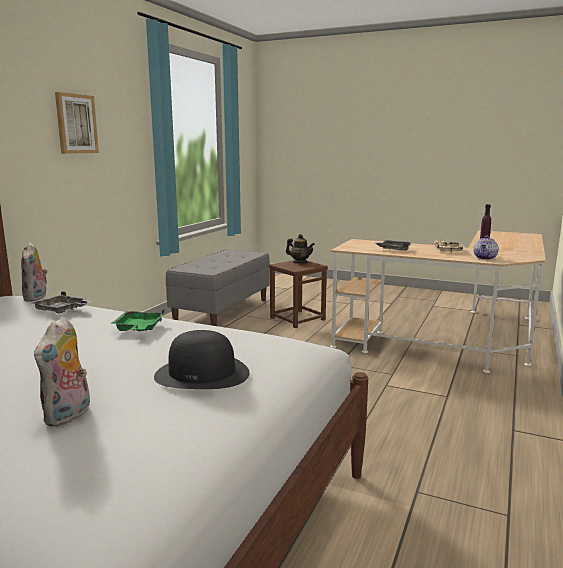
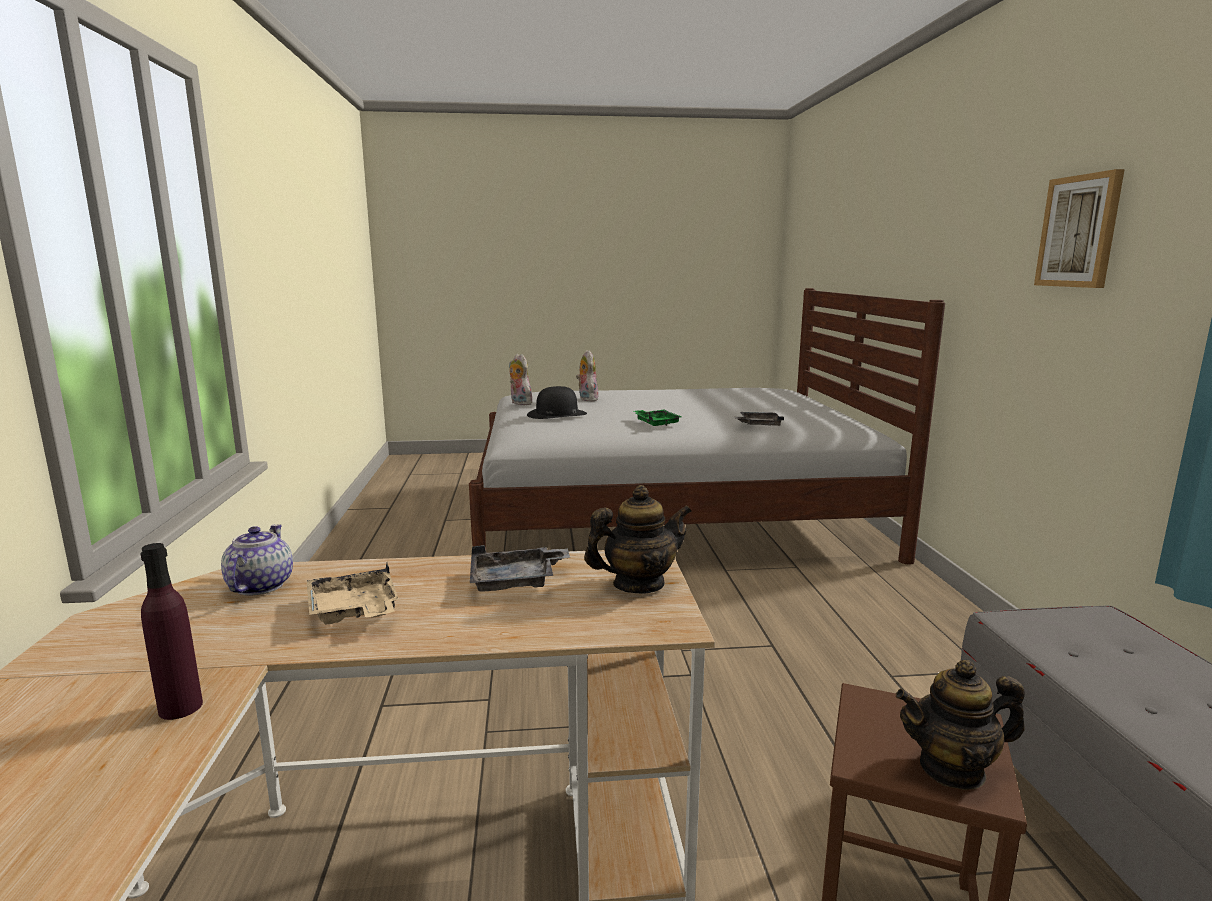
camera: 150 degrees right, 0 degrees up
(36, 298) = (828, 431): plush toy -> plush toy (519, 403)
(356, 245) = (638, 584): none -> teapot

